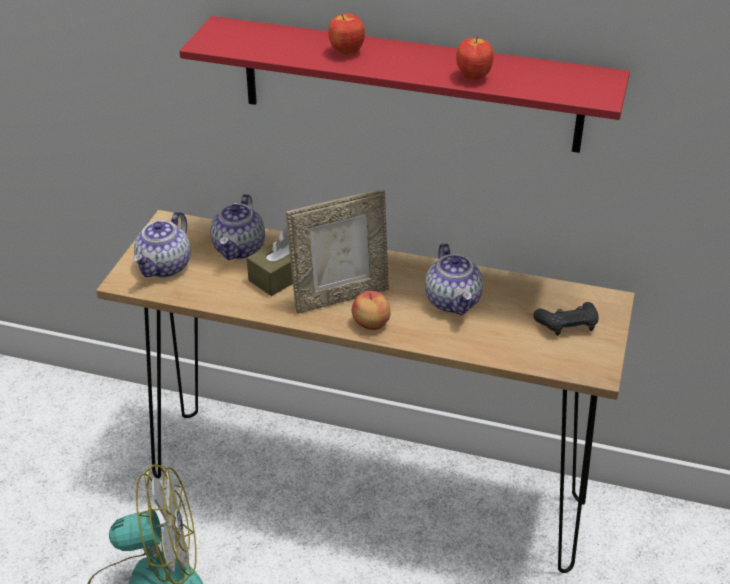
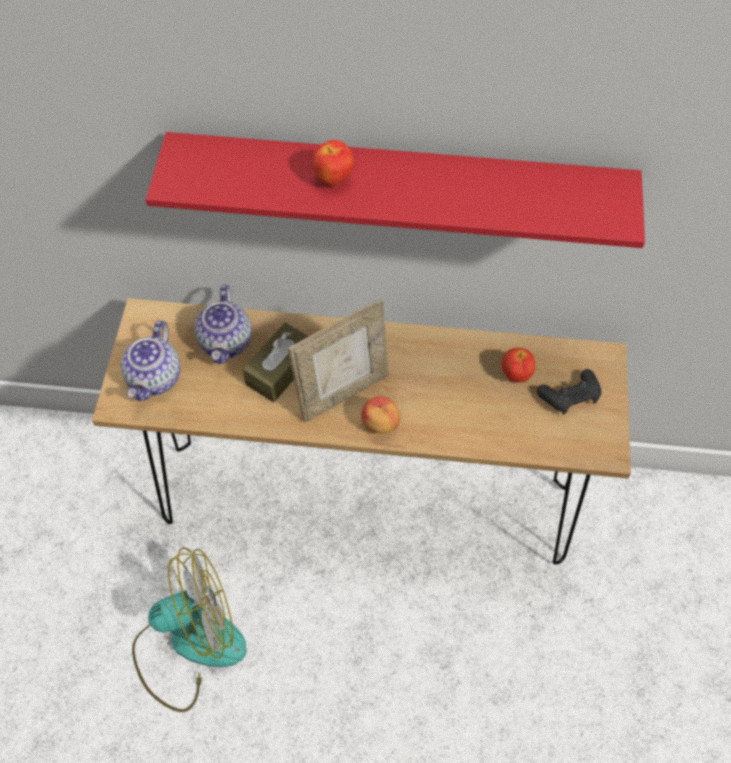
camera: 10 degrees left, 20 degrees up
(453, 301) = (455, 382): teapot -> none
(472, 77) = (479, 205): apple -> apple (515, 375)

